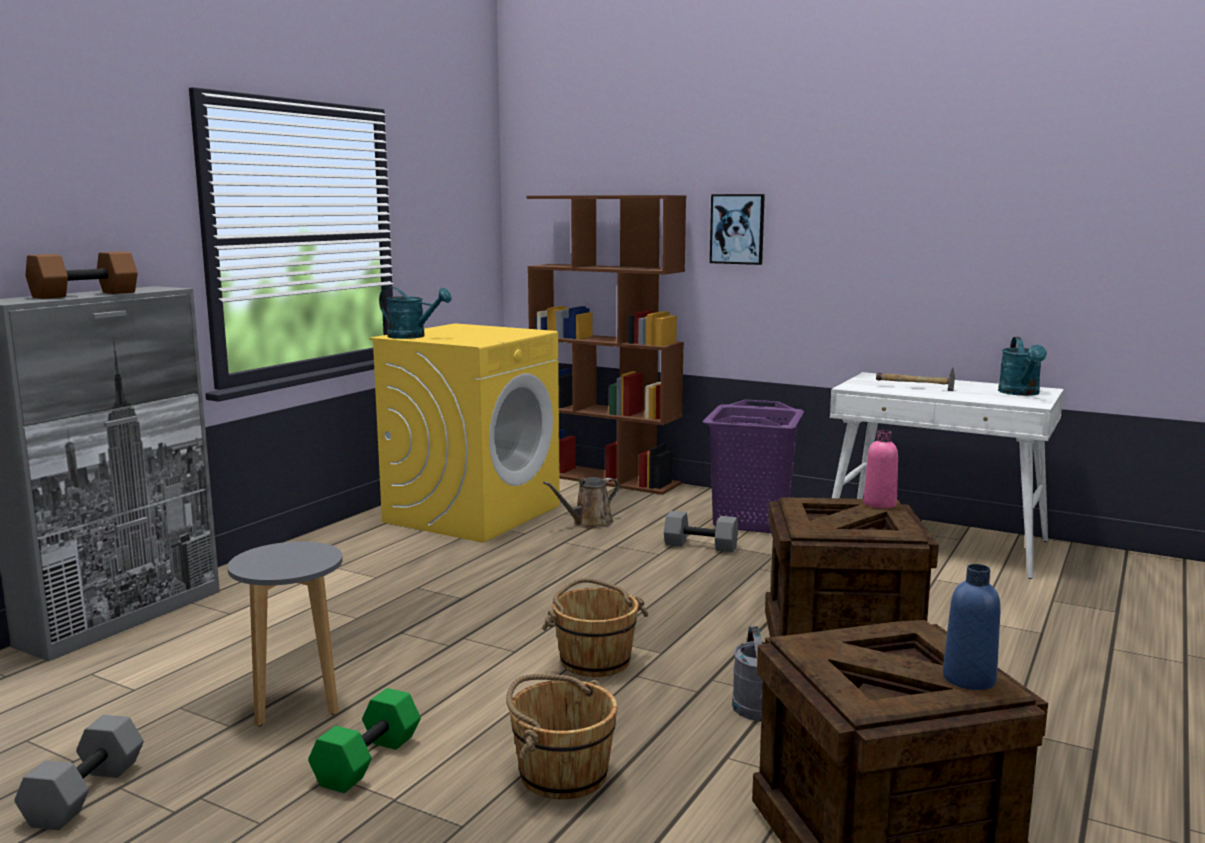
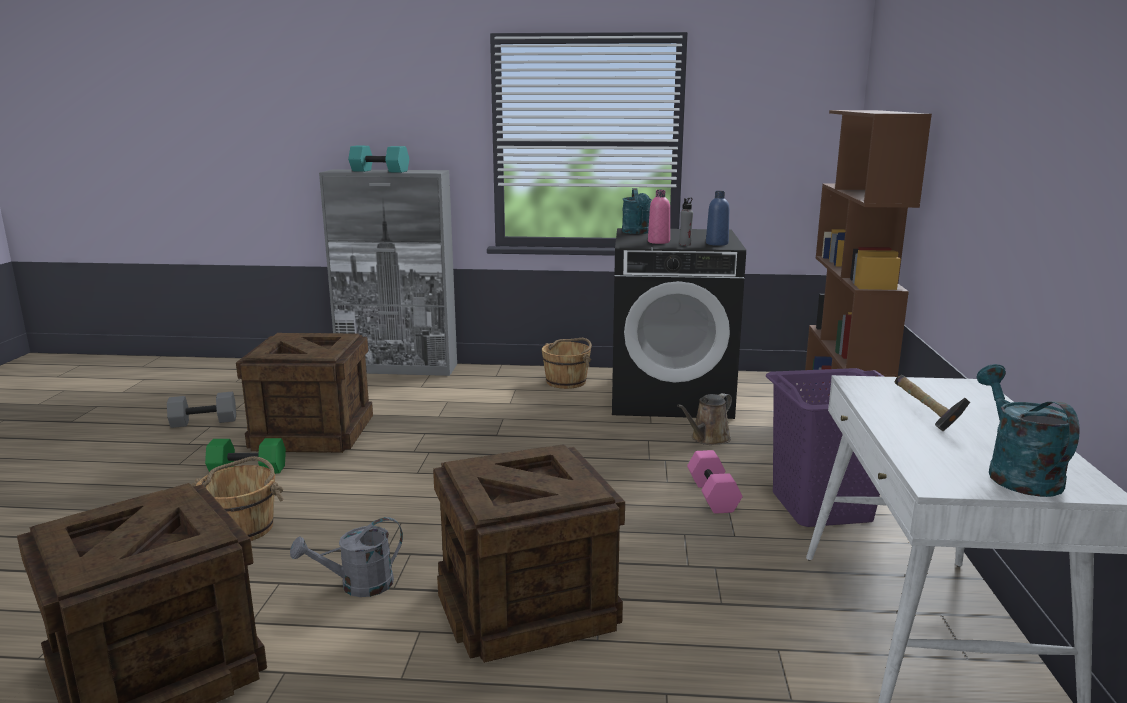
camera: 65 degrees right, 5 degrees up
(85, 294) = (380, 171): brown dumbbell -> turquoise dumbbell
(295, 703) = (311, 434): grey stool -> crate
(473, 513) = (671, 397): yellow washing machine -> black washing machine
(505, 335) = (685, 244): none -> grey bottle
(589, 523) = (708, 439): brown watering can -> brown watering can turned 75 degrees counterclockwise
(595, 660) = (419, 502): brown bucket -> brown bucket (567, 381)
(701, 545) = (714, 496): grey dumbbell -> pink dumbbell
(737, 229) = (955, 160): picture -> none
(879, 504) = (582, 488): pink bottle -> pink bottle (658, 242)
(969, 679) = (96, 562): blue bottle -> blue bottle (717, 243)
(1021, 393) = (1016, 473): turquoise watering can -> turquoise watering can turned 105 degrees clockwise

